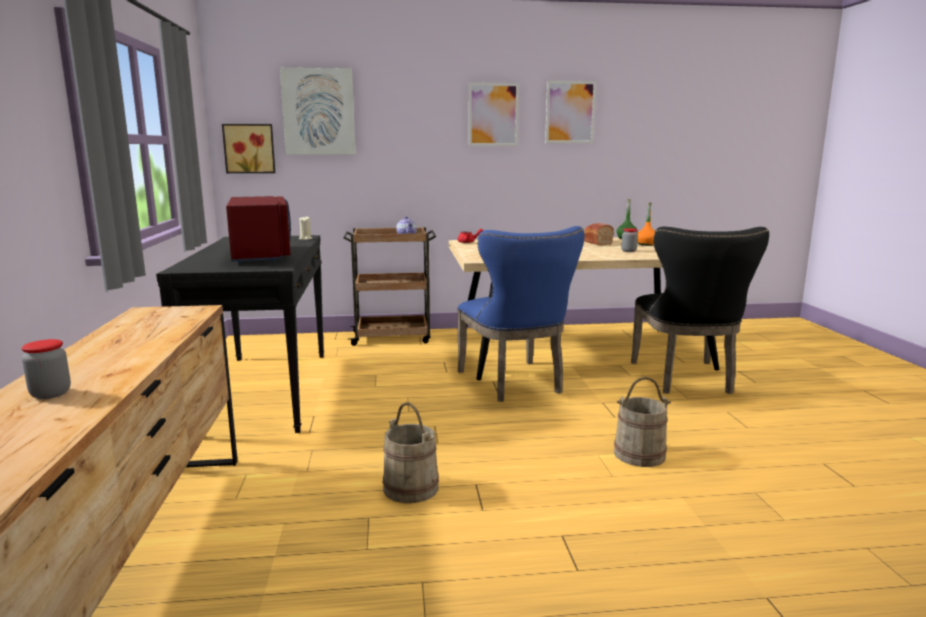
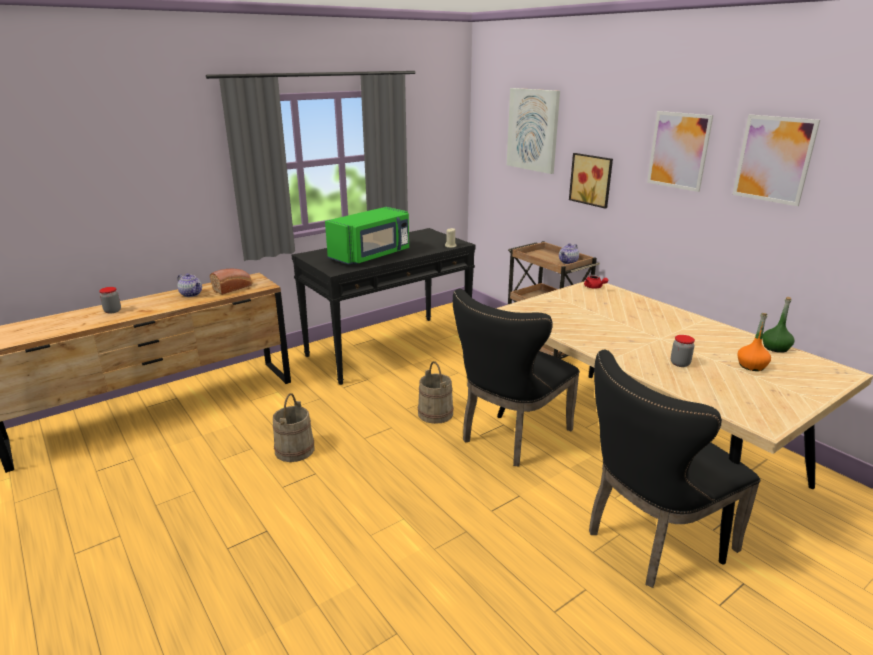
camera: 60 degrees right, 10 degrees up
(121, 342) = (191, 294): none -> teapot
(249, 148) = (489, 155): picture -> picture (592, 179)
(261, 255) = (371, 255): red microwave -> green microwave
(515, 383) = (510, 437): blue chair -> black chair
(595, 242) = (707, 337): bread -> bread (233, 288)
(639, 454) = (422, 542): beige bucket -> beige bucket (435, 413)

